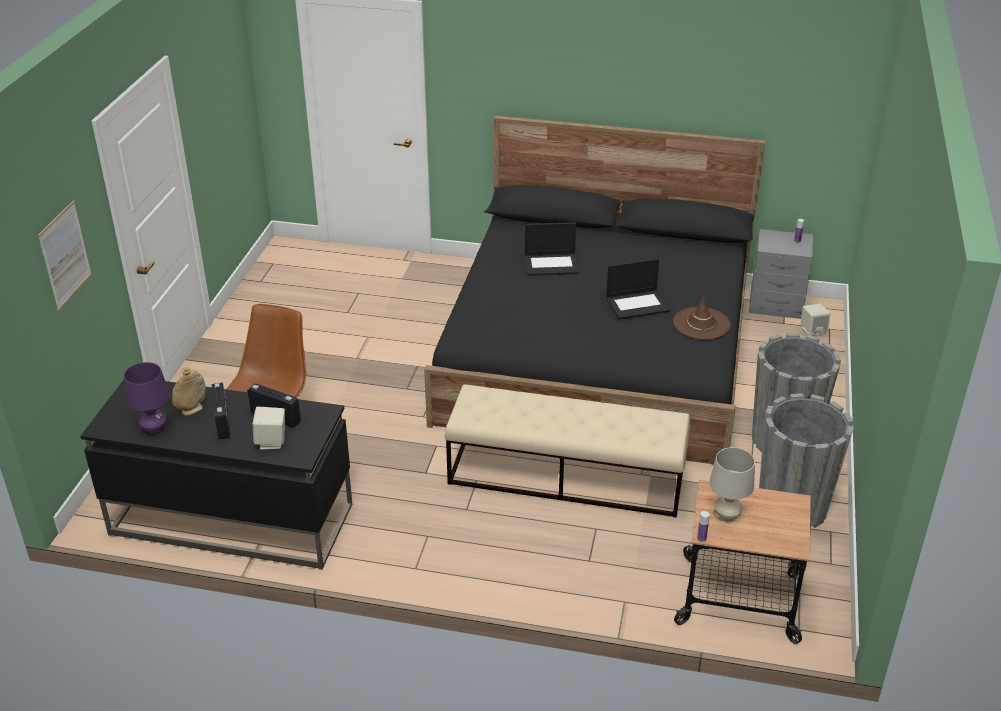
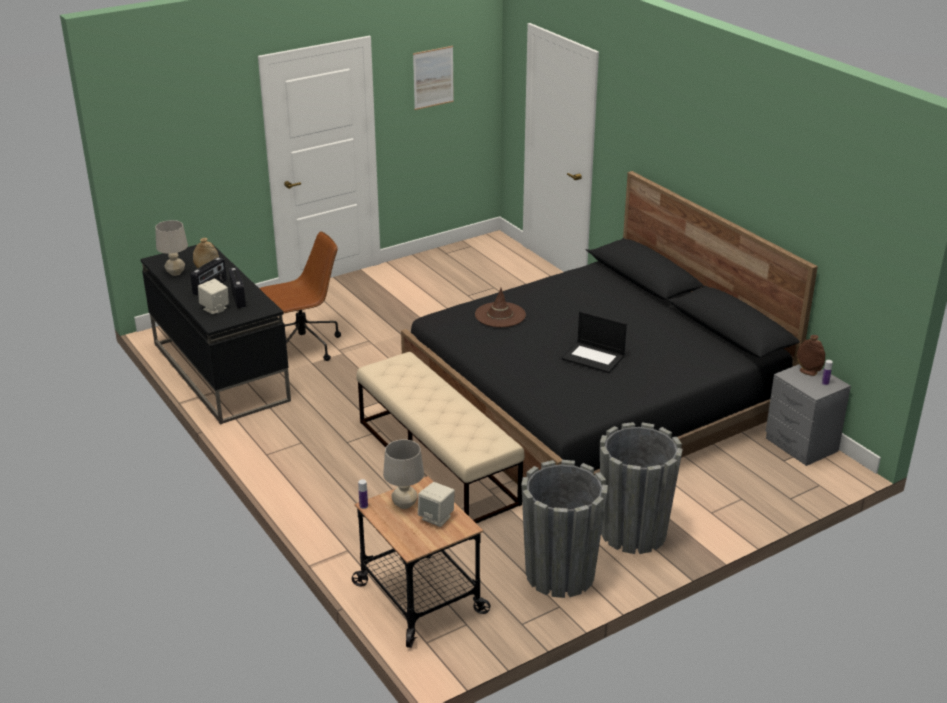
camera: 45 degrees right, 5 degrees down
(65, 255) = (196, 139): picture -> picture (433, 77)
(154, 428) = (175, 273): purple table lamp -> beige table lamp
(552, 264) = (580, 305): laptop -> none
(701, 324) = (618, 392): brown hat -> brown hat (500, 315)
(774, 238) = (808, 372): none -> brown vase
(813, 330) = (800, 478): beige speaker -> beige speaker (437, 517)

